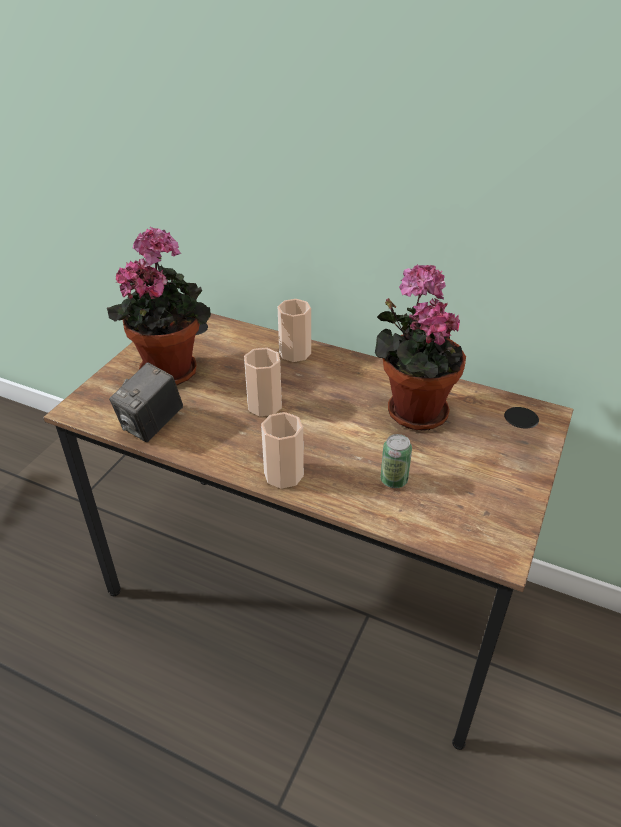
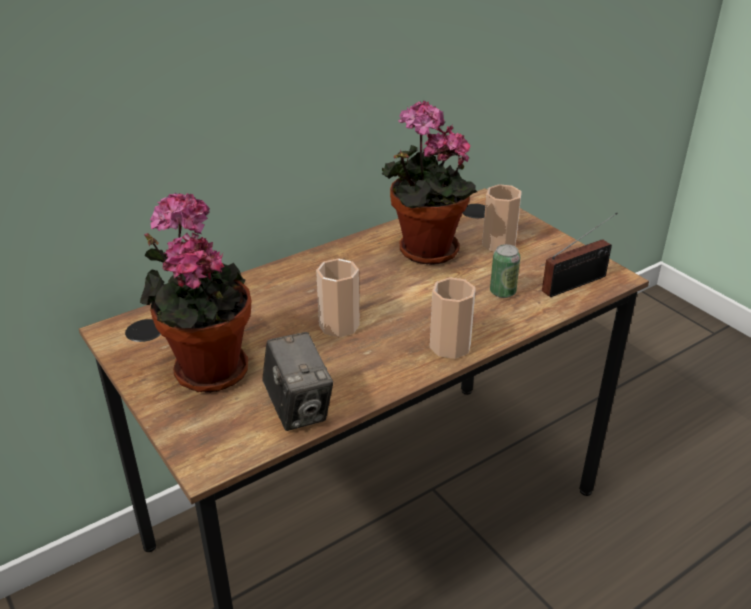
camera: 60 degrees left, 5 degrees down
(295, 353) = (273, 281): cup -> cup (498, 244)
(460, 528) = (578, 283): none -> radio

